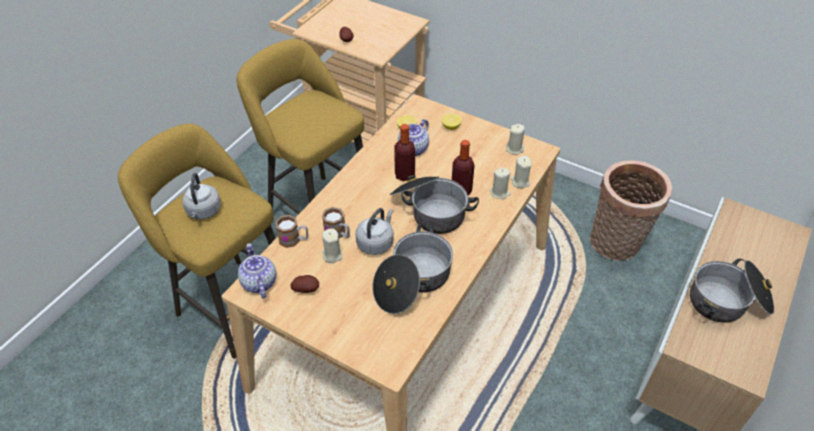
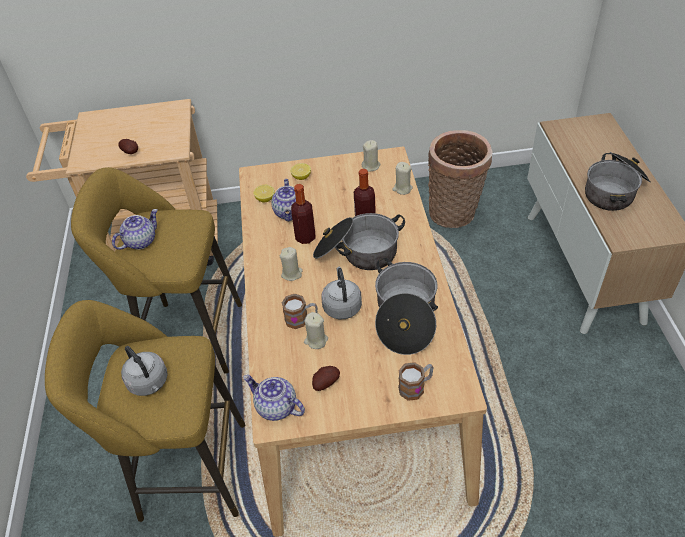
camera: 35 degrees left, 0 degrees up
(294, 110) = (141, 241): none -> teapot
(294, 240) = (267, 350): mug -> mug (416, 387)
(499, 193) = (396, 206): beige candle -> beige candle (292, 274)

